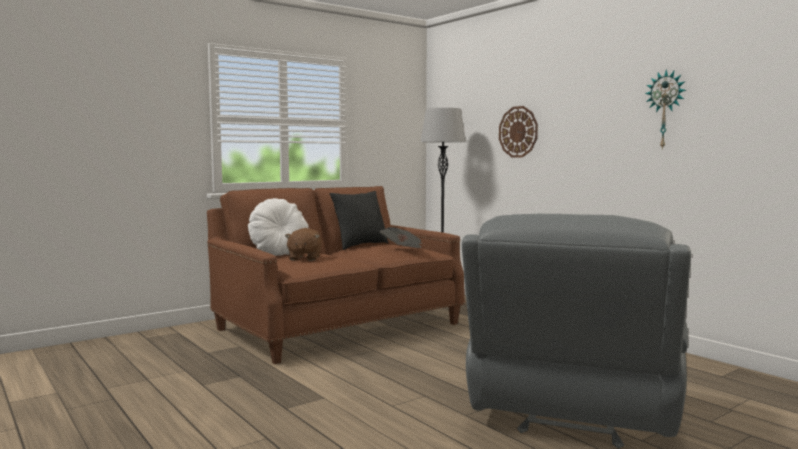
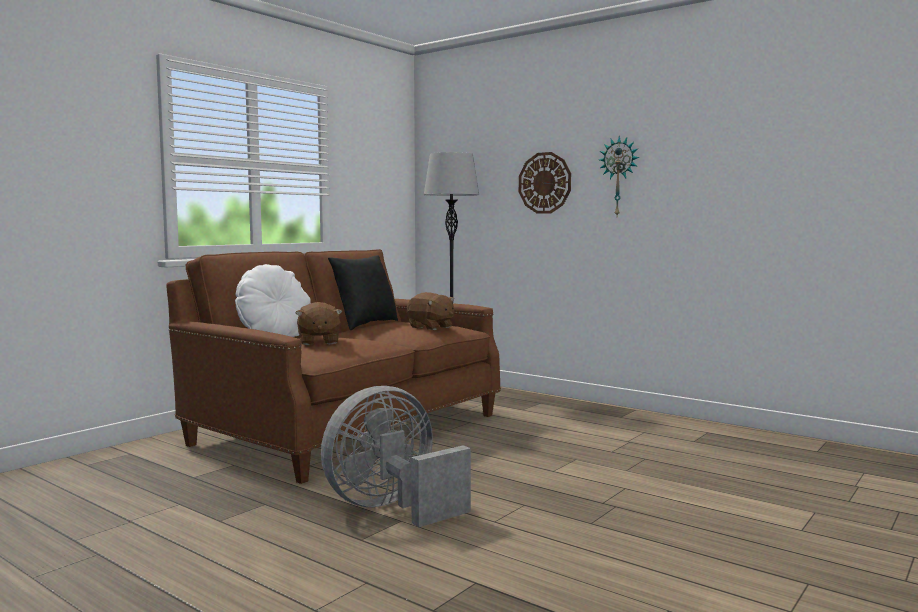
camera: 15 degrees left, 0 degrees up
(324, 388) = (392, 508): none -> grey fan
(403, 250) = (431, 327): newspaper -> brown plush toy
(572, 421) = (713, 517): grey armchair -> none
(666, 109) = (734, 156): wall clock -> wall clock (619, 177)

